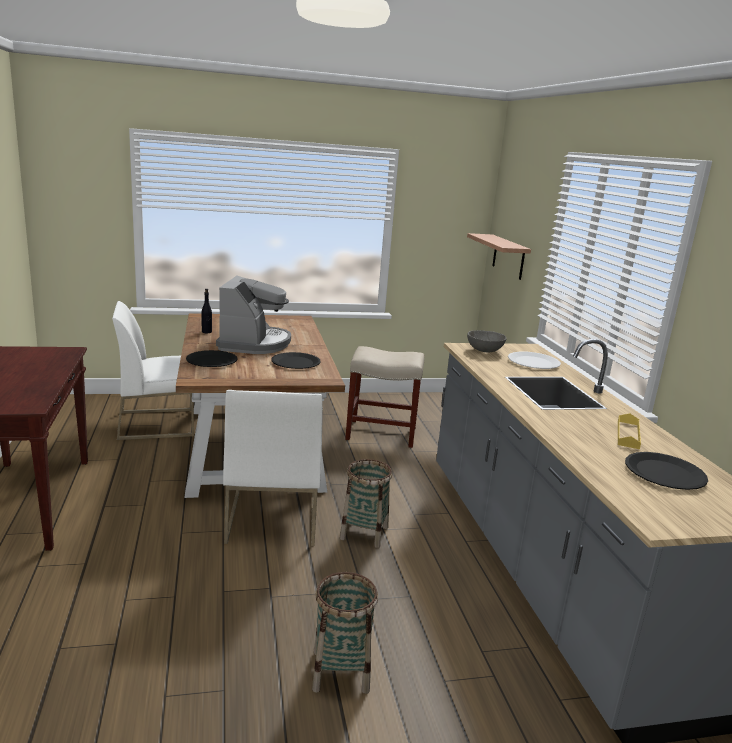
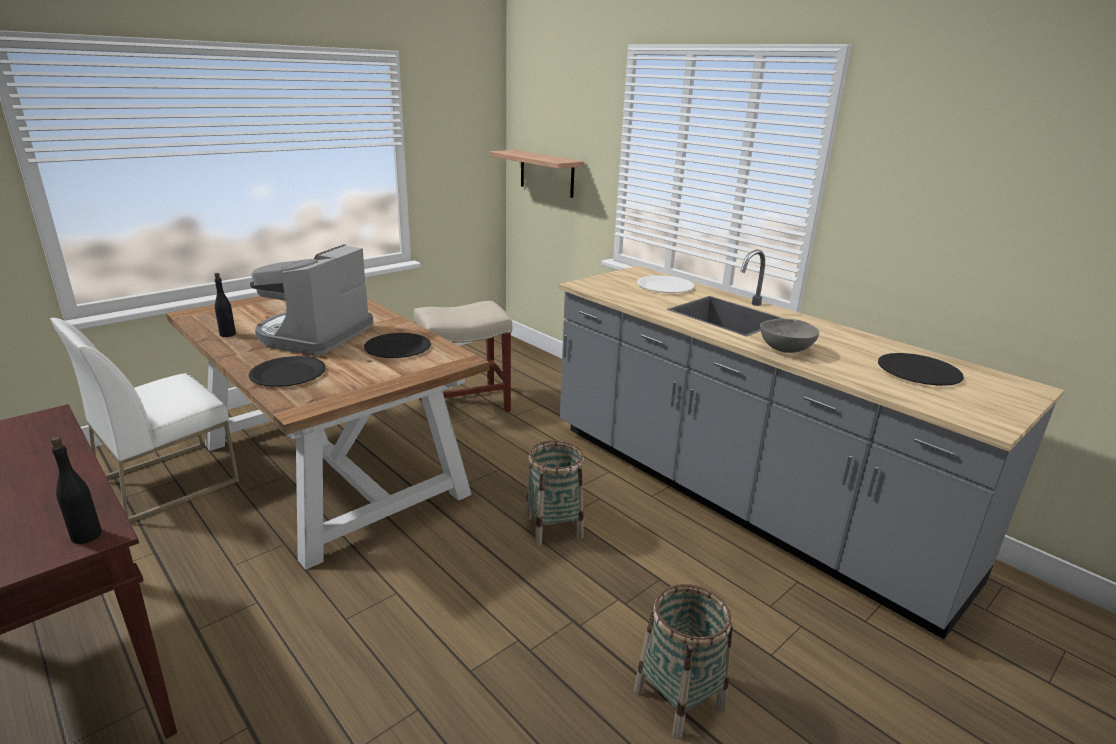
camera: 30 degrees left, 5 degrees up
(27, 405) = (86, 535): none -> black bottle
(254, 343) = (314, 335): coffee machine -> coffee machine turned 135 degrees counterclockwise
(272, 518) = (439, 551): white chair -> none
(484, 351) = (607, 284): grey bowl -> grey bowl (785, 350)
(628, 434) = (840, 341): yellow tray -> none

